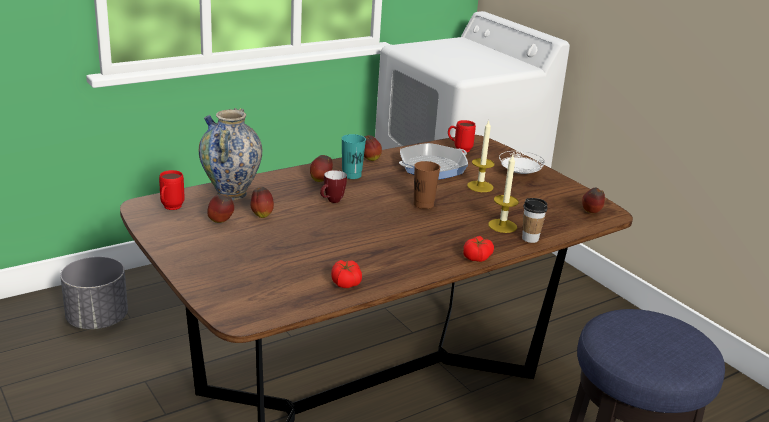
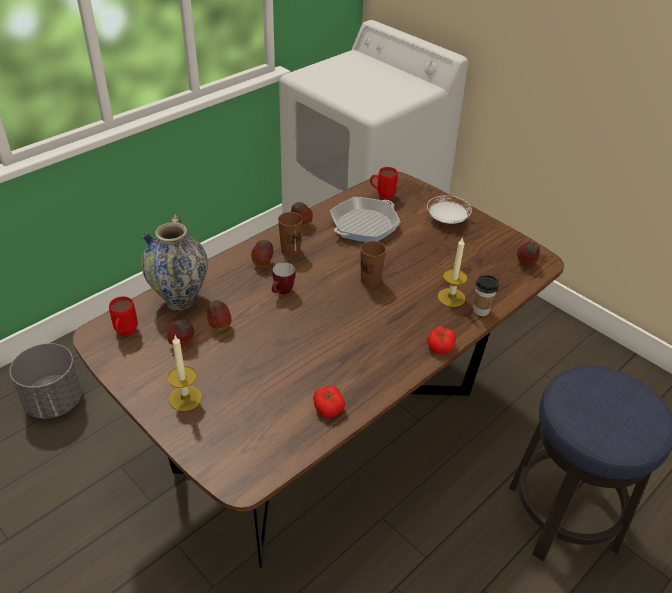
camera: 10 degrees left, 15 degrees up
(351, 175) = (290, 251): turquoise cup -> brown cup
(480, 186) = (416, 245): candle -> candle (185, 398)

